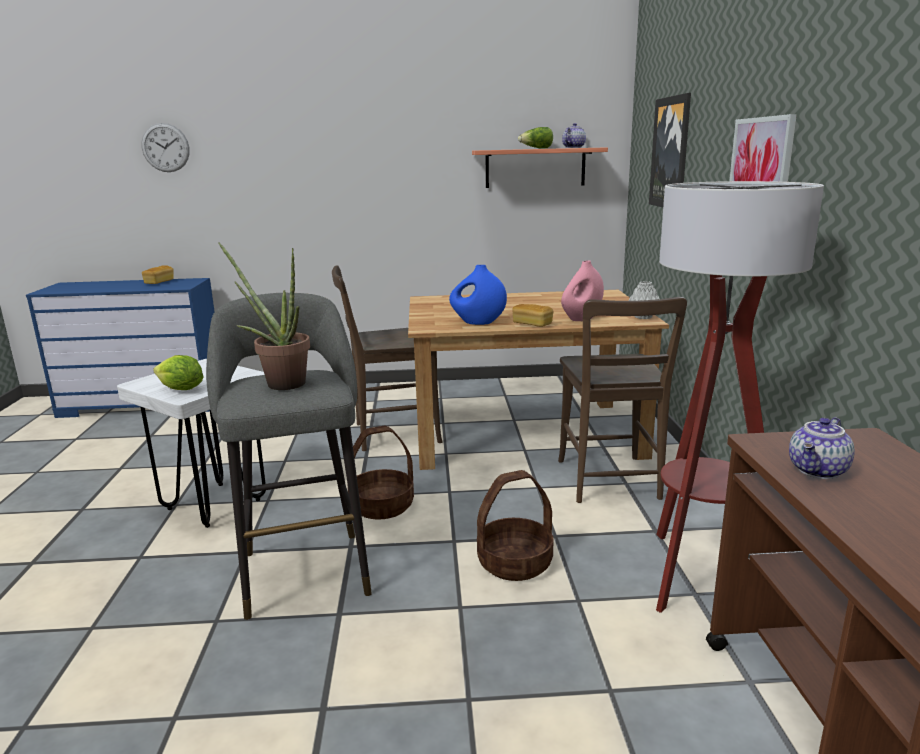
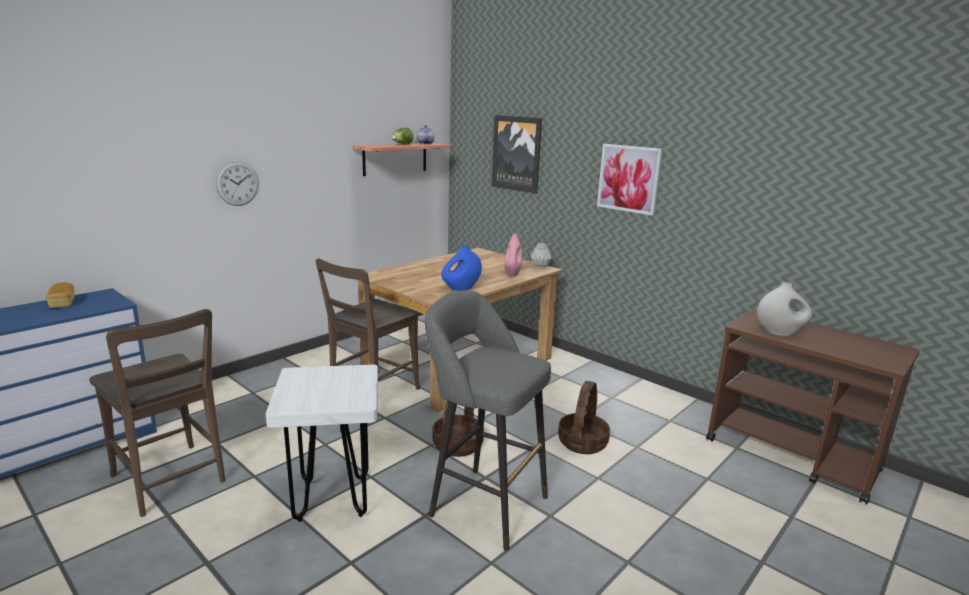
camera: 45 degrees left, 0 degrees up
(165, 147) = (47, 145): wall clock -> wall clock (237, 183)
(181, 390) = (342, 398): lettuce -> none
(279, 383) = (492, 363): potted plant -> none
(532, 324) = (495, 283): bread -> none
(609, 482) = (553, 379): brown chair -> brown chair (170, 481)
(698, 575) = (659, 411): floor lamp -> none
(819, 471) = (780, 333): teapot -> white vase

